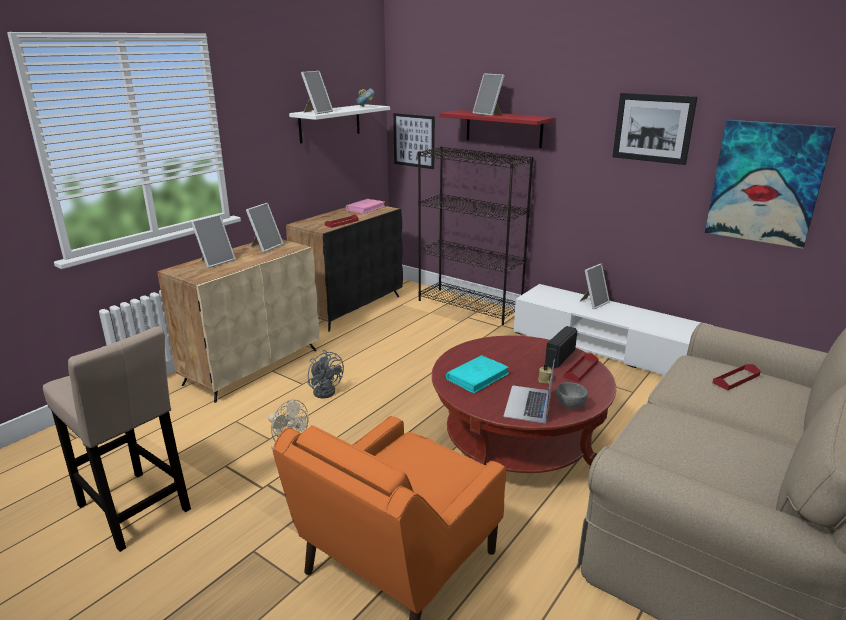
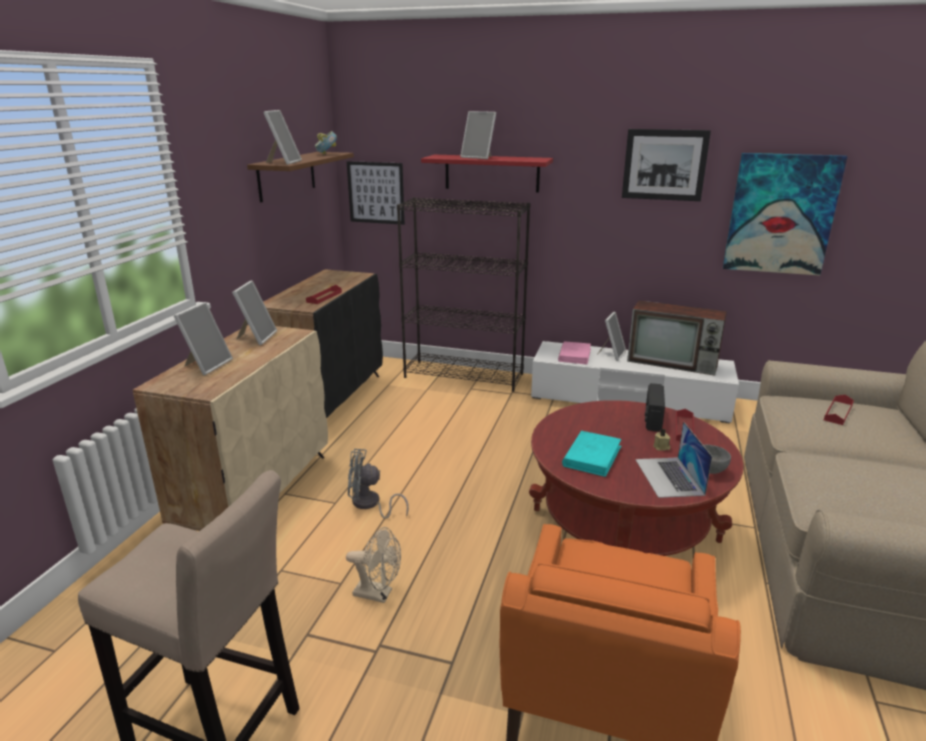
camera: 20 degrees left, 0 degrees up
(326, 390) = (369, 505): grey fan -> grey fan turned 150 degrees clockwise
(330, 123) = (287, 176): white shelf -> brown shelf
(366, 208) = (335, 277): pink book -> pink book (574, 355)
(648, 318) = (674, 363): none -> television

